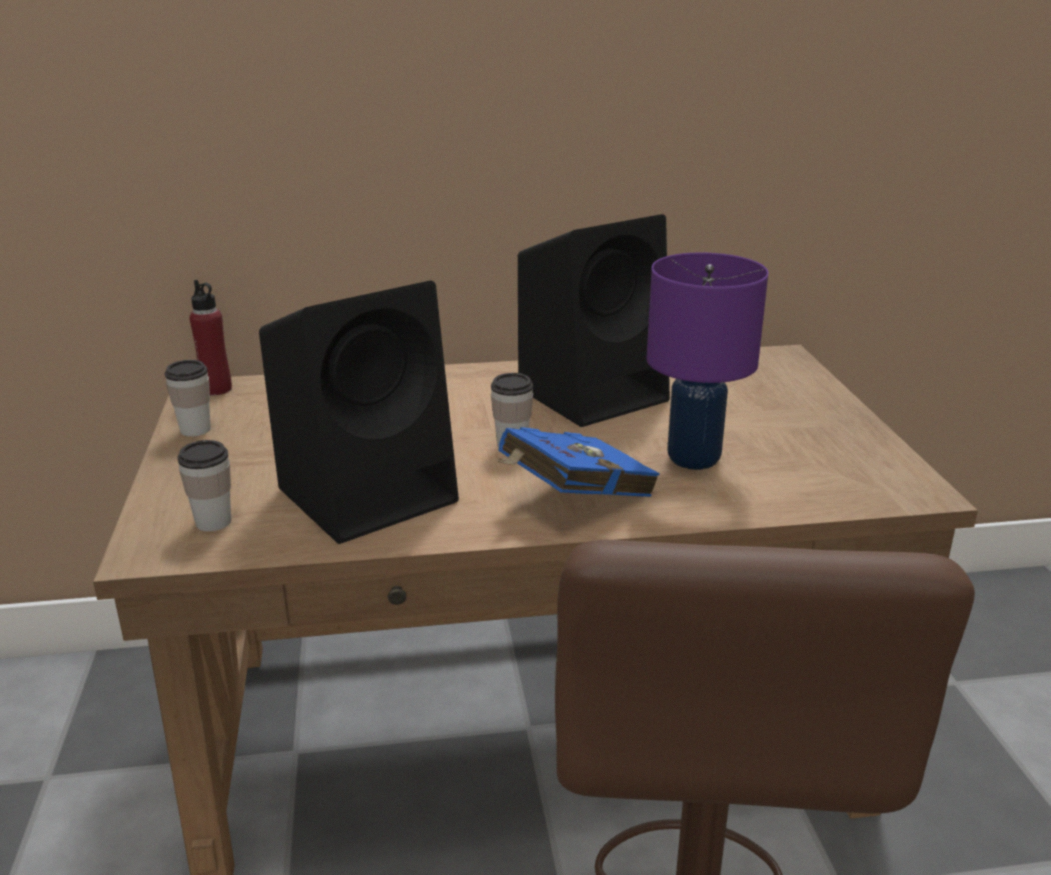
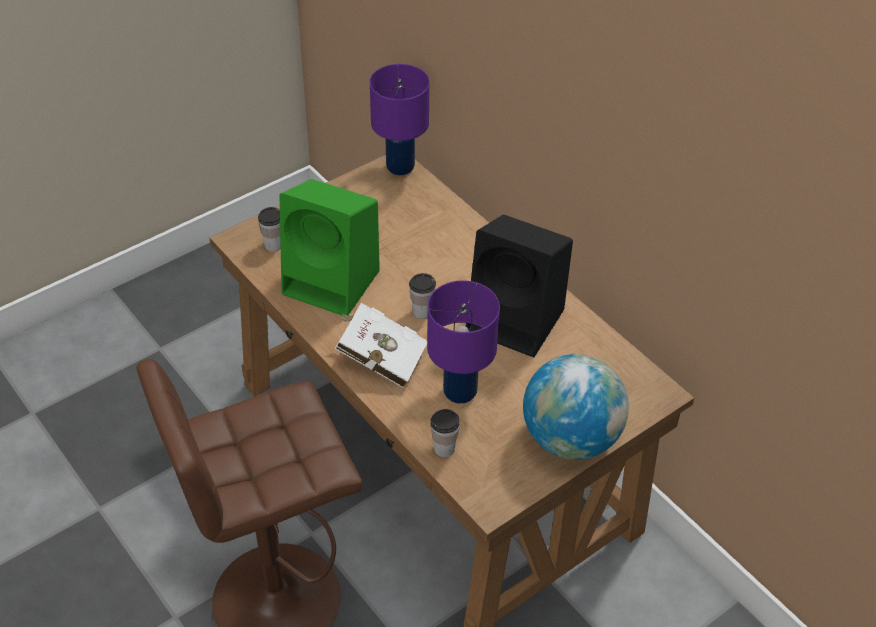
camera: 60 degrees right, 20 degrees up
(195, 430) = (351, 188): cup -> cup (444, 449)
(216, 389) = (401, 169): red bottle -> purple table lamp
(371, 493) = (334, 282): black speaker -> green speaker
(571, 499) = (379, 358): blue book -> white book
(826, 415) = (570, 438): none -> globe

